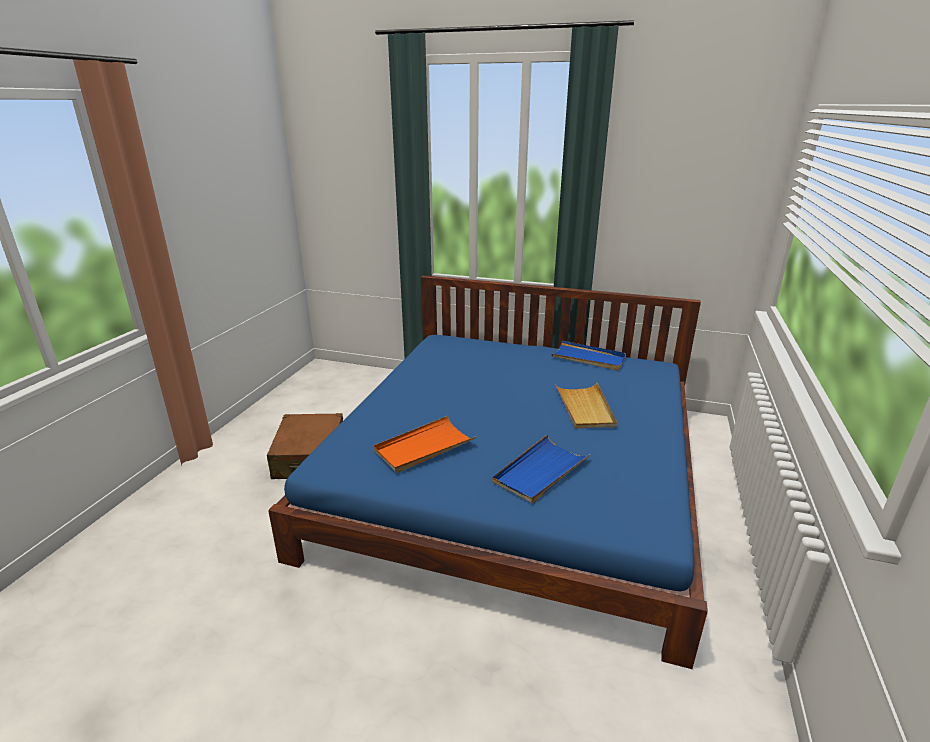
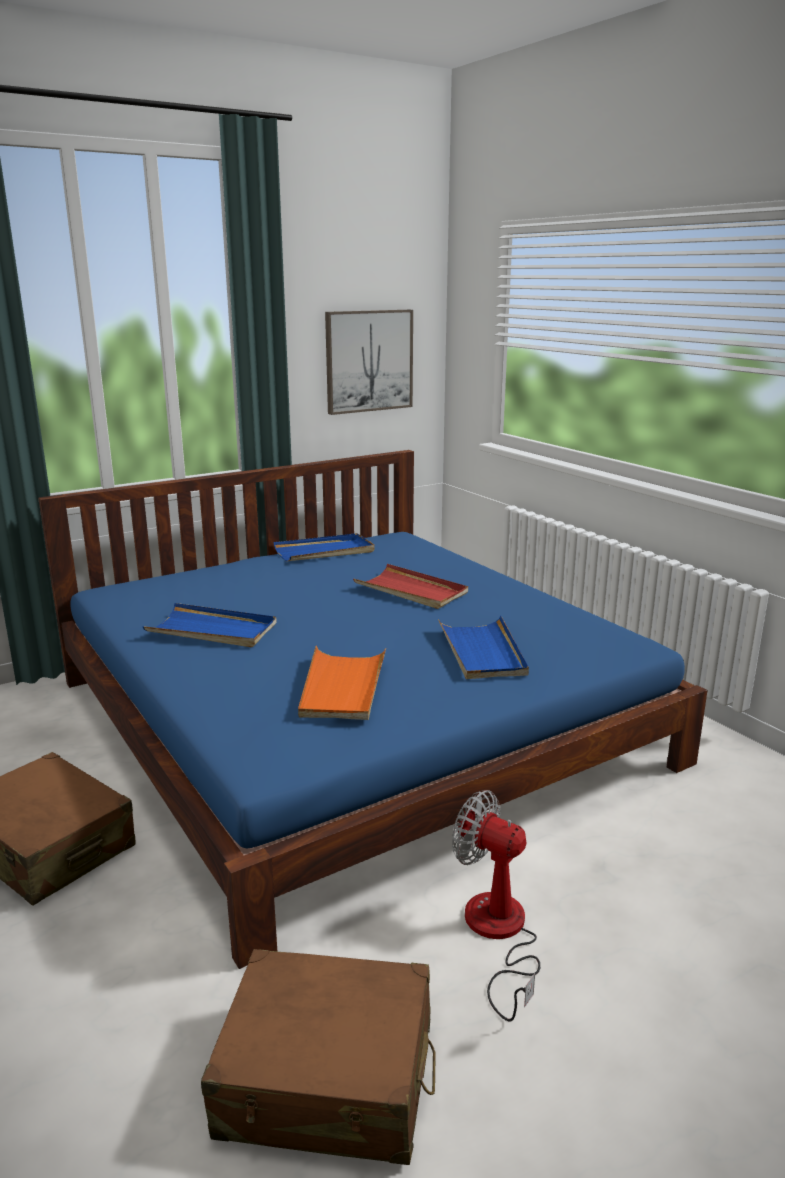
camera: 50 degrees left, 5 degrees down
(228, 636) = (327, 1078): none -> brown suitcase
(380, 648) = (498, 934): none -> fan
(438, 382) = (212, 630): none -> blue tray
(585, 408) = (411, 590): beige tray -> red tray
(686, 221) = (368, 361): none -> picture

